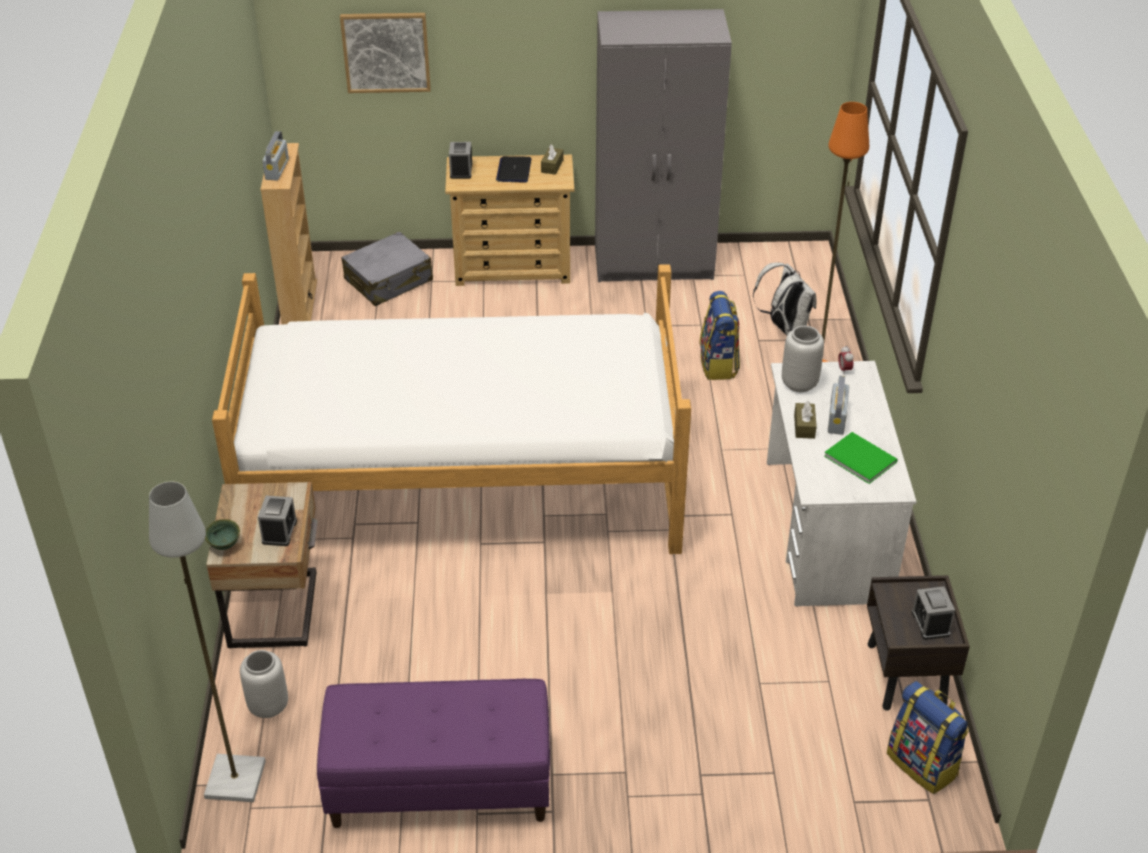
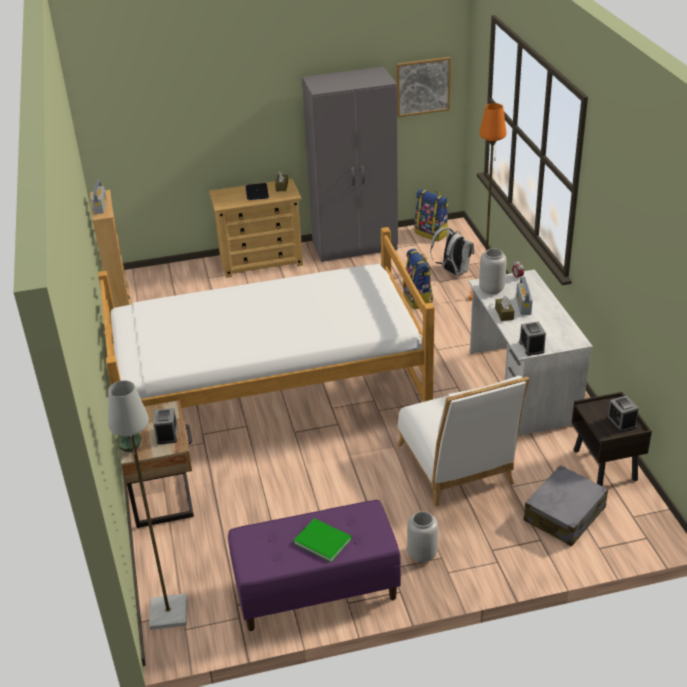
camera: 10 degrees left, 5 degrees down
(268, 707) = (177, 561): grey vase -> grey vase (422, 555)
(386, 52) = (161, 121): picture -> picture (423, 86)
(389, 280) = (179, 281): grey suitcase -> grey suitcase (564, 514)
(461, 170) = (221, 197): alarm clock -> alarm clock (531, 347)
(691, 642) = (457, 469): none -> white chair
(859, 457) = (547, 326): green book -> green book (322, 539)
(923, 764) = (635, 517): backpack -> backpack (432, 233)

